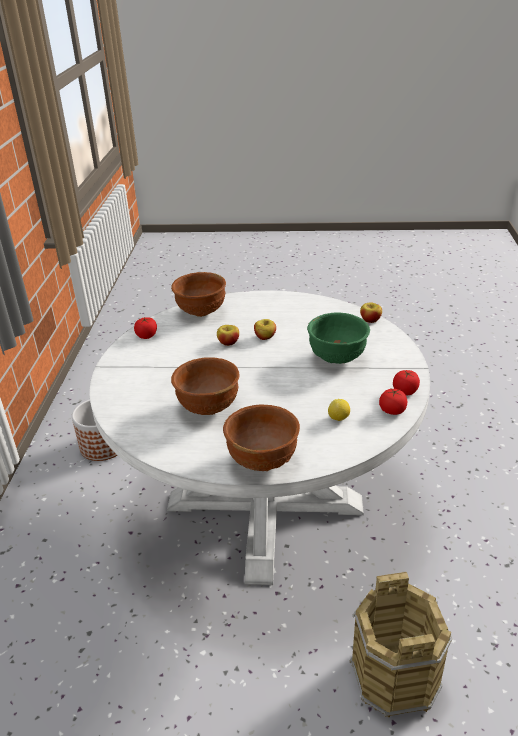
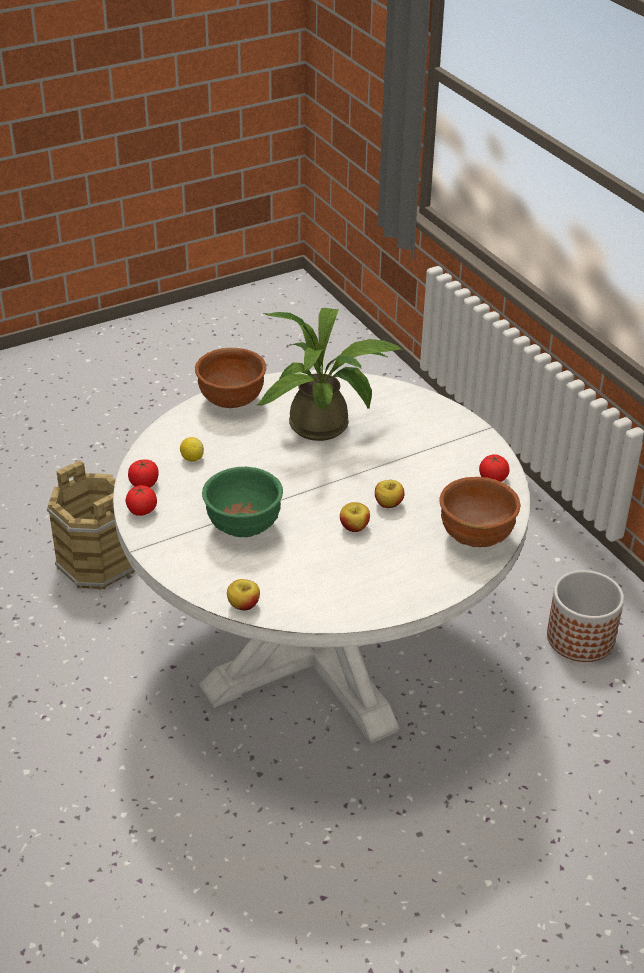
camera: 145 degrees right, 5 degrees up
(208, 407) = (326, 427): brown bowl -> potted plant

